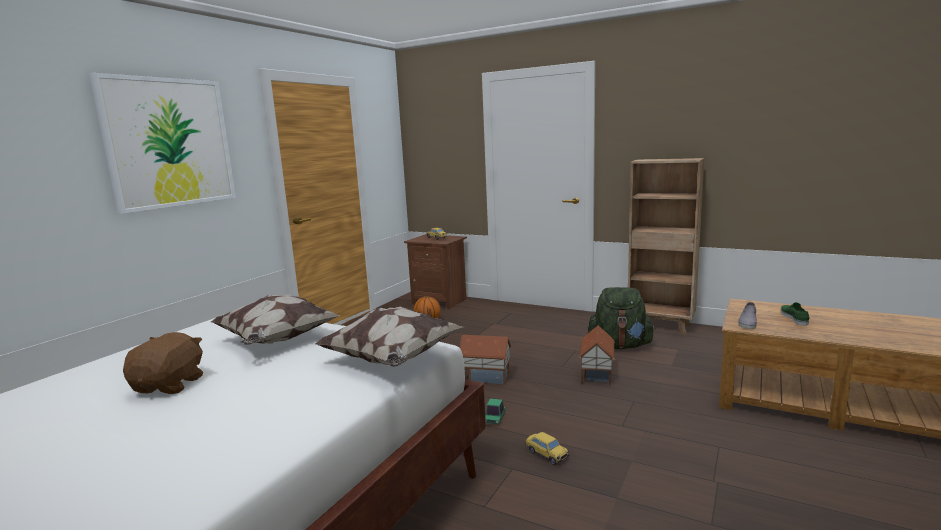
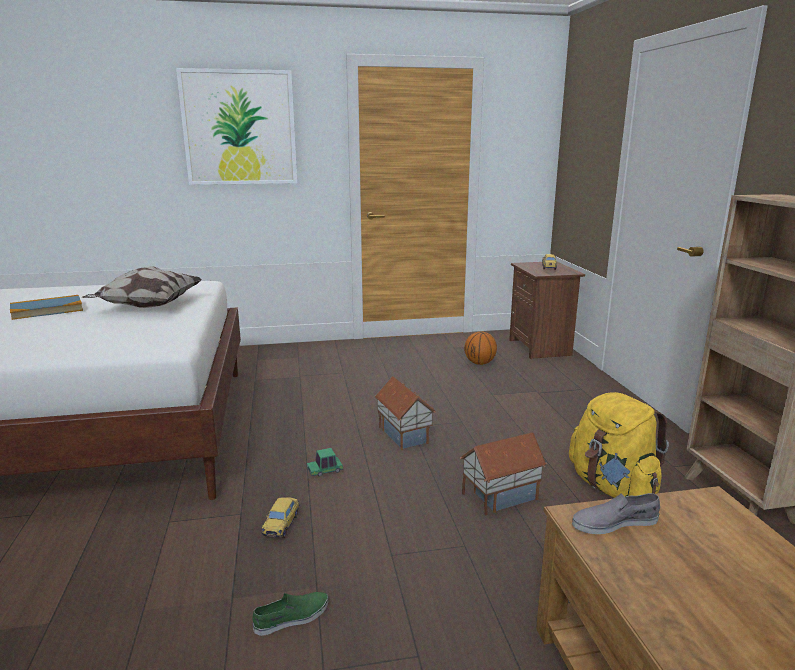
camera: 50 degrees right, 5 degrees up
(170, 385) = (47, 310): brown plush toy -> book
(392, 360) = (120, 345): pillow -> none
(620, 346) = (612, 486): green backpack -> yellow backpack
(794, 318) = (717, 569): green shoe -> green shoe (292, 618)

